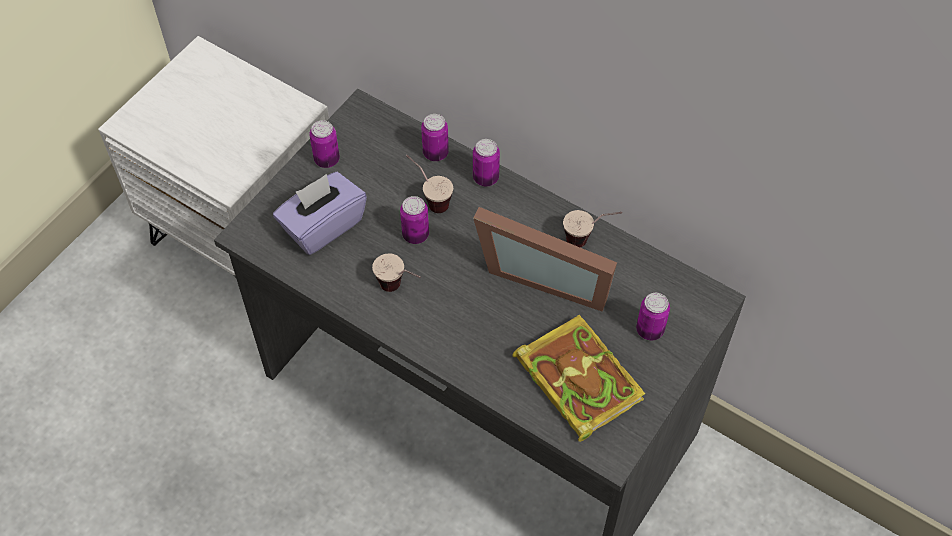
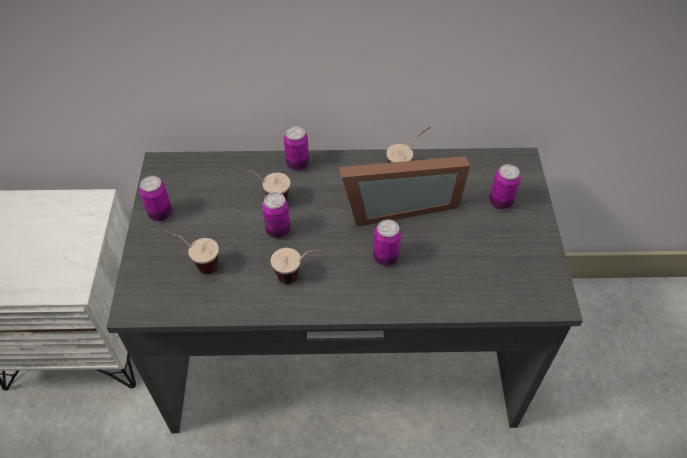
camera: 35 degrees left, 5 degrees down
(322, 226) = (196, 264): purple tissue box -> cup
(435, 153) = (245, 166): can -> can (385, 257)
(575, 378) = (483, 263): book -> none

